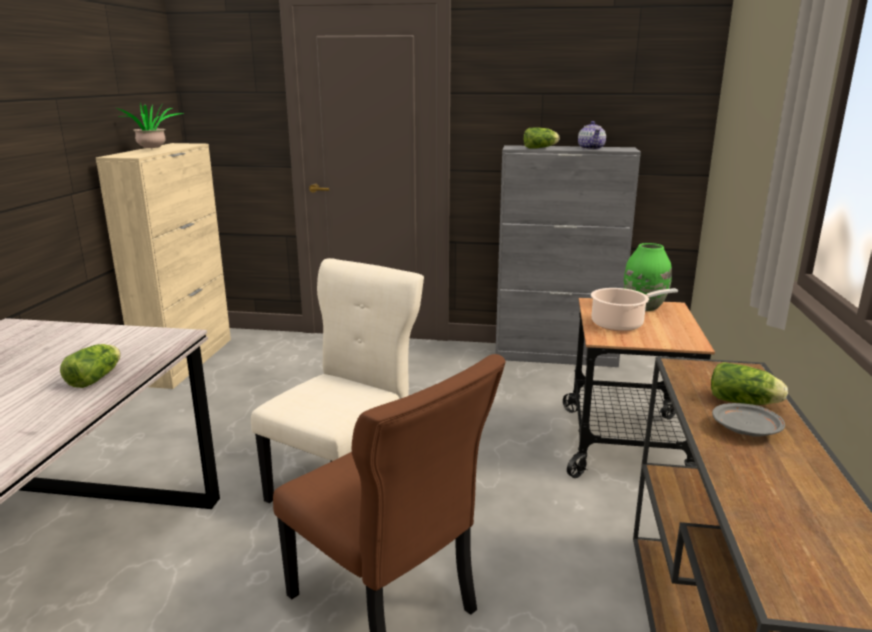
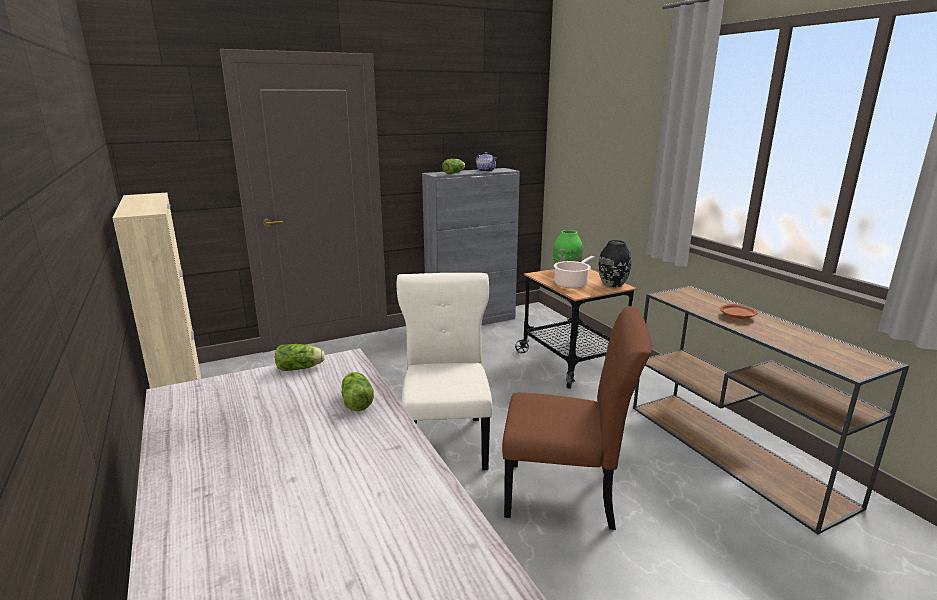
camera: 35 degrees left, 0 degrees up
(152, 150) = (143, 204): potted plant -> none
(682, 338) = (612, 284): none -> black vase
(745, 402) = (716, 305): lettuce -> lettuce (301, 368)
(747, 430) = (737, 316): grey plate -> brown plate

